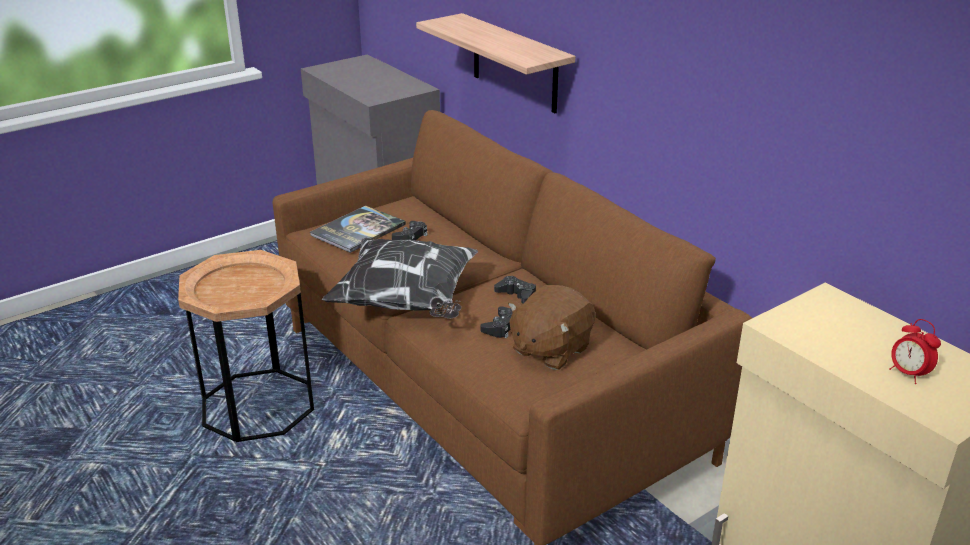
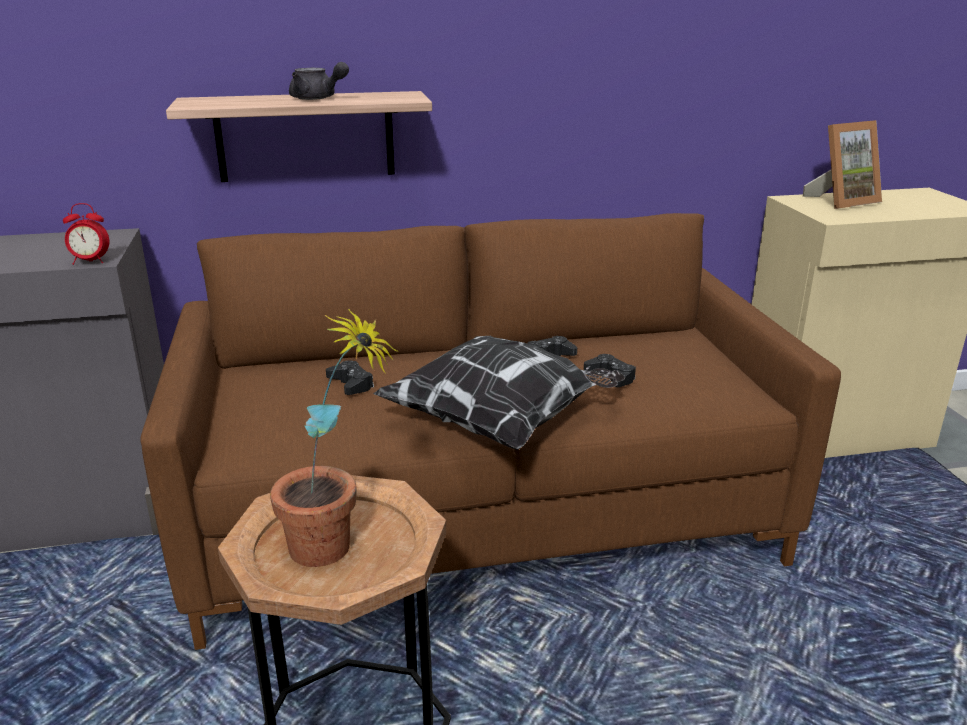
camera: 65 degrees left, 5 degrees down
(234, 288) = (337, 551): none -> potted plant
(358, 230) = (287, 414): book -> none
(497, 40) = (317, 98): none -> grey teapot
(550, 349) = (669, 364): brown plush toy -> none
(860, 326) = (841, 201): none -> picture frame
(908, 374) = (913, 205): alarm clock -> alarm clock (90, 262)

